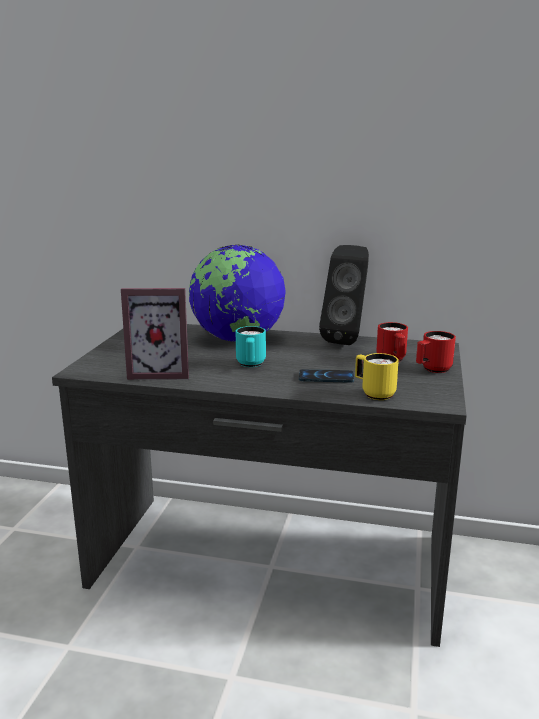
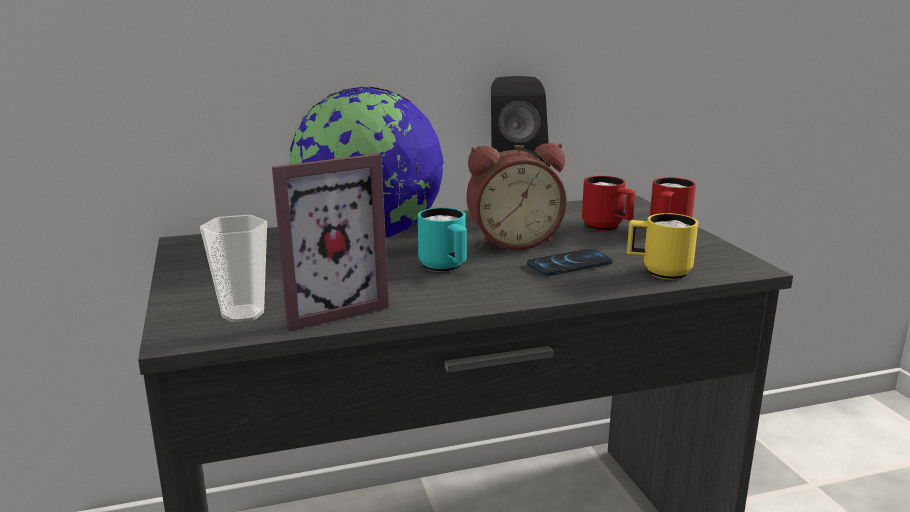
camera: 30 degrees left, 0 degrees up
(118, 367) = (243, 314): none -> cup
(315, 357) = (512, 241): none -> alarm clock

